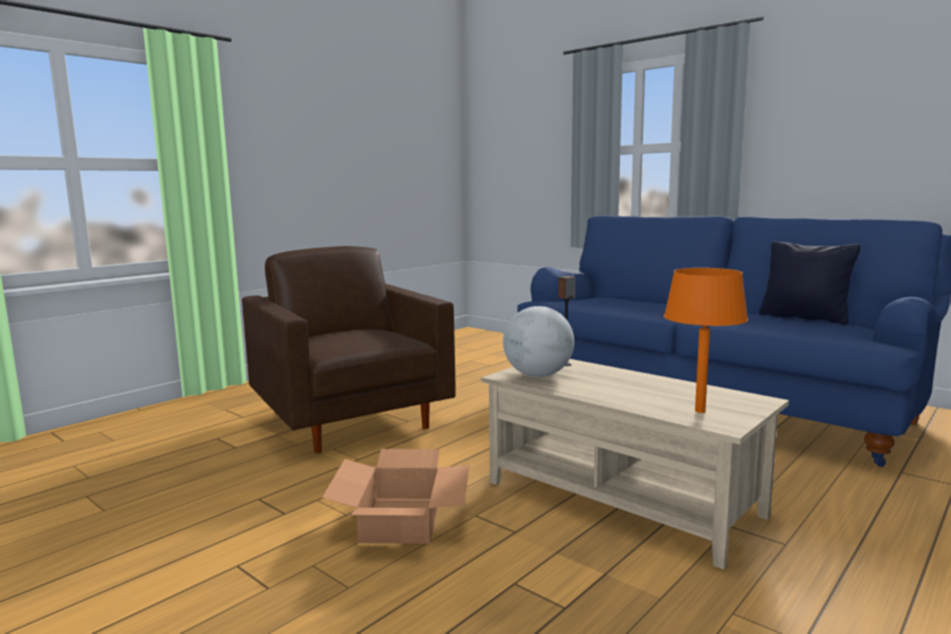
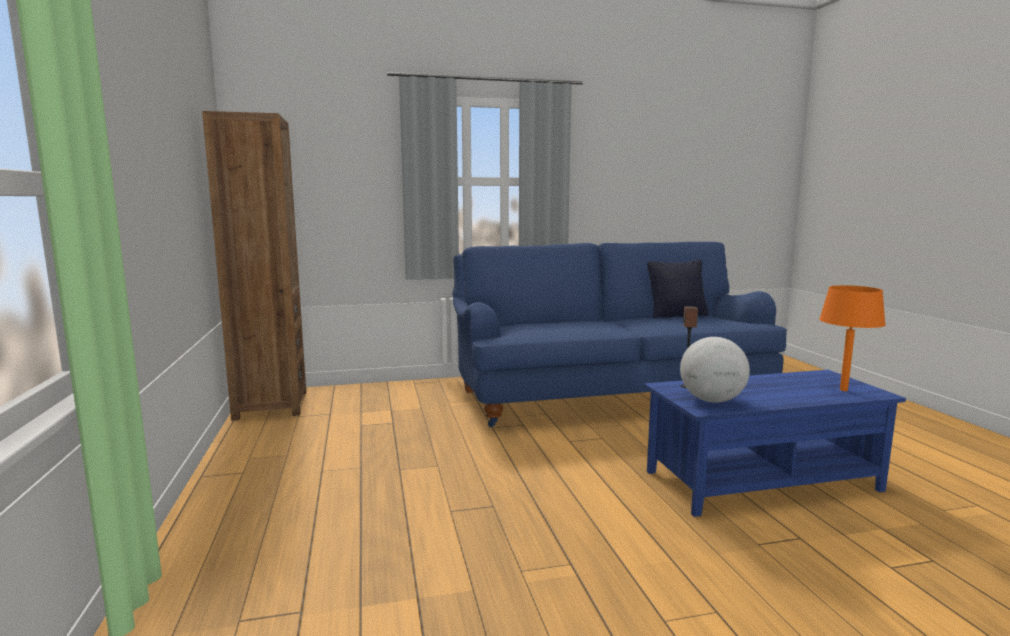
camera: 55 degrees left, 0 degrees up
(351, 421) = (445, 535): brown armchair -> none
(401, 520) = (748, 583): cardboard box -> none
(458, 337) = (270, 405): none -> brown bookcase
(622, 499) = (762, 481): beige coffee table -> blue coffee table

